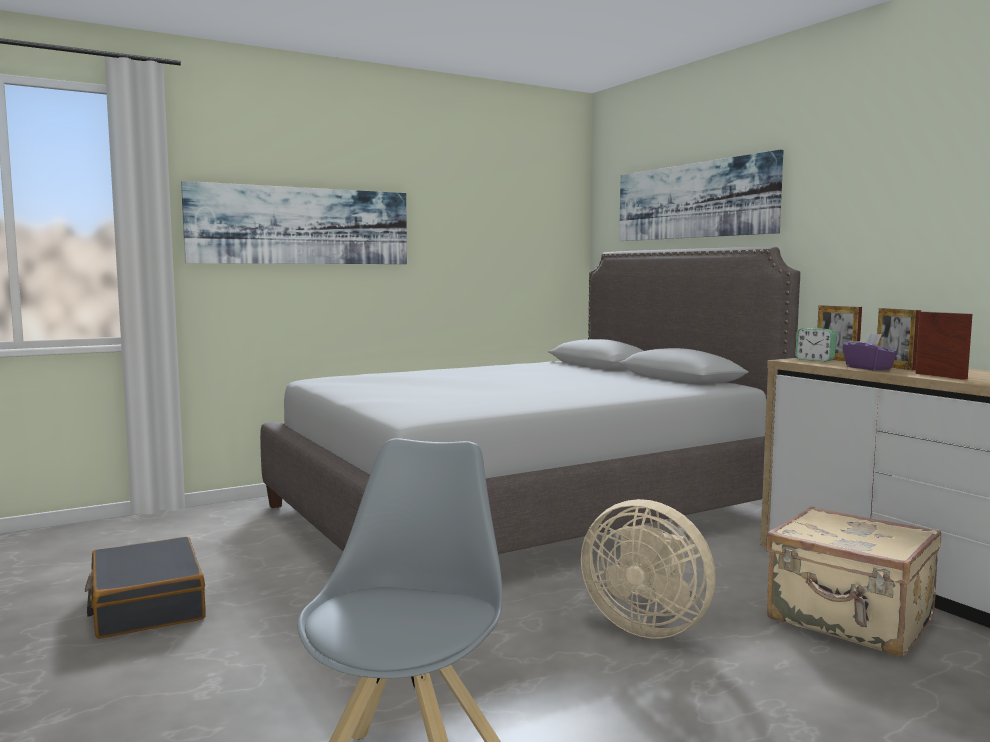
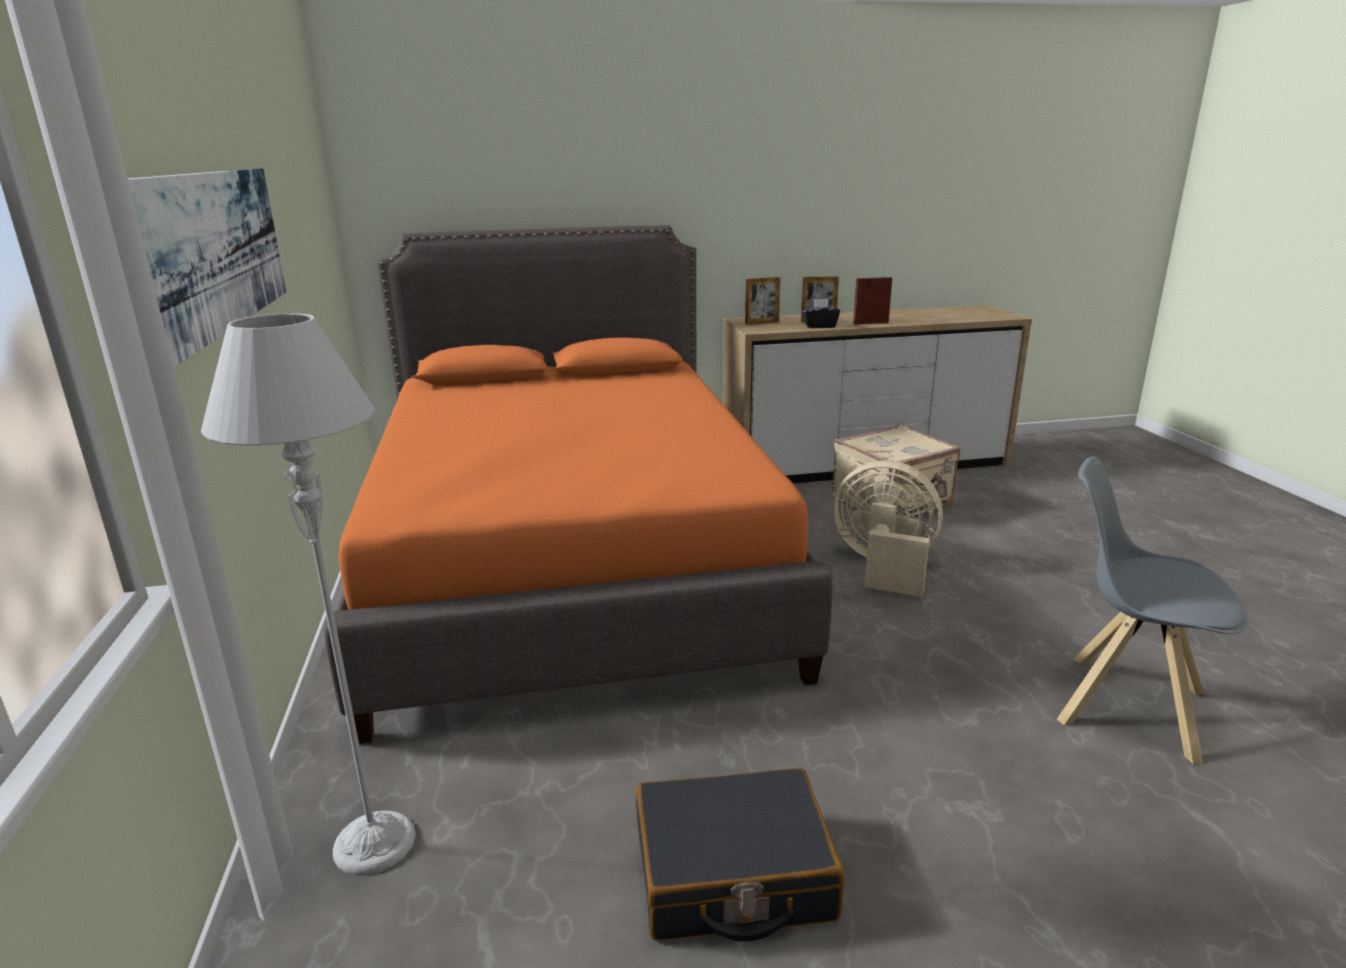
camera: 70 degrees left, 15 degrees up
(187, 525) = (374, 843): none -> grey floor lamp
(520, 512) = (572, 563): grey bed -> orange bed
(646, 626) = (884, 567): beige fan -> beige fan turned 120 degrees counterclockwise
(693, 201) = (532, 171): picture -> none
(814, 360) = (760, 327): alarm clock -> none
(868, 368) = (820, 326): purple tissue box -> black tissue box

